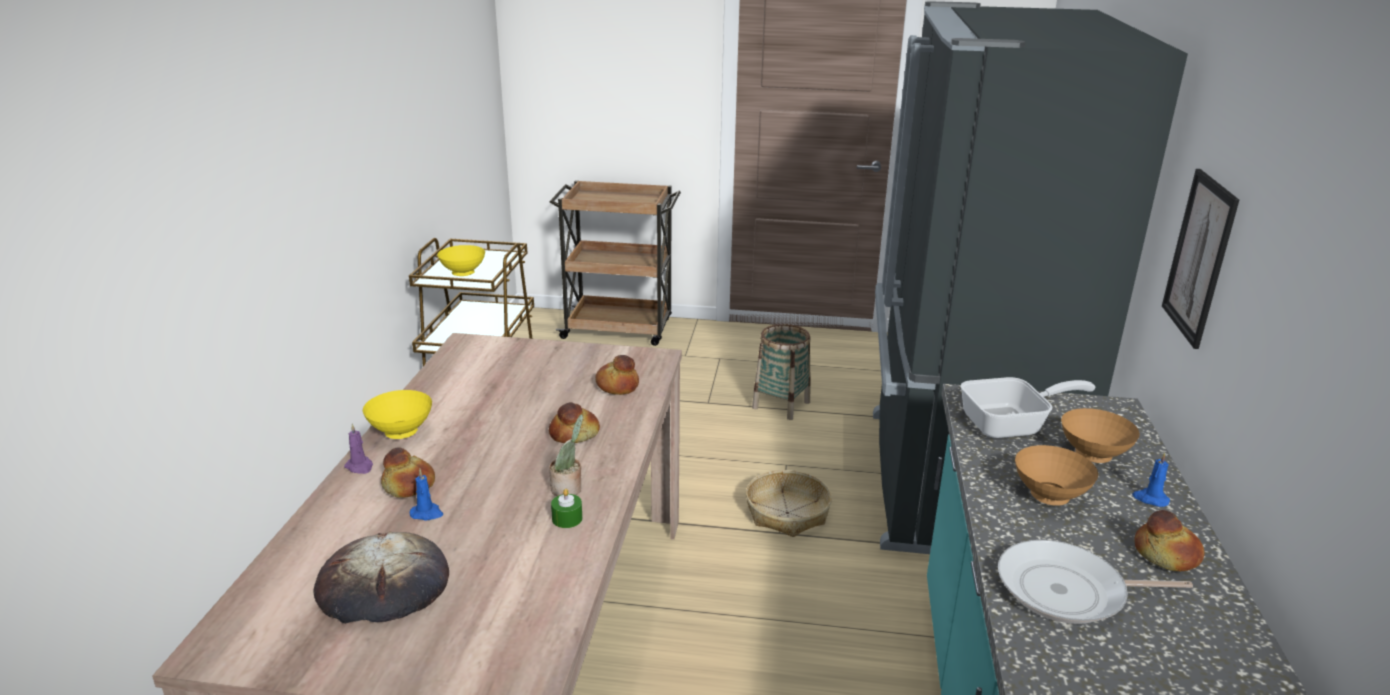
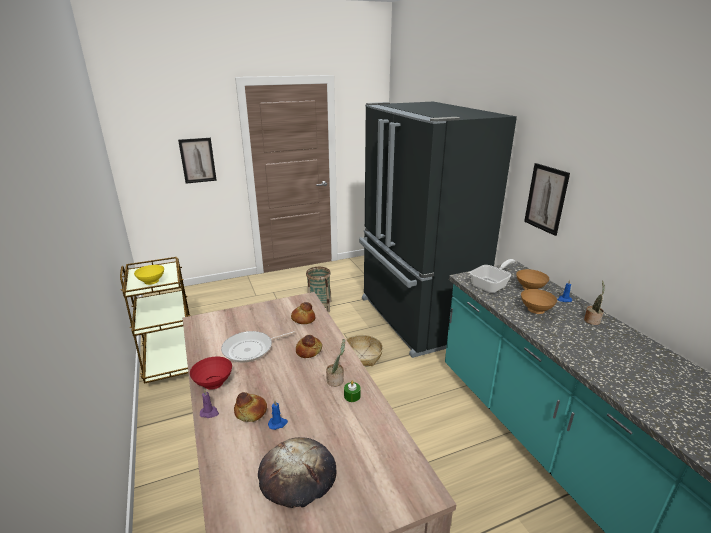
camera: 30 degrees left, 0 degrees up
(400, 433) = (213, 384): yellow bowl -> red bowl
(619, 329) = (210, 291): brown cart -> none
(638, 87) = (197, 160): none -> picture
(1068, 591) = (582, 346): frying pan -> frying pan (251, 349)
(1165, 556) = (592, 320): bread -> potted plant

